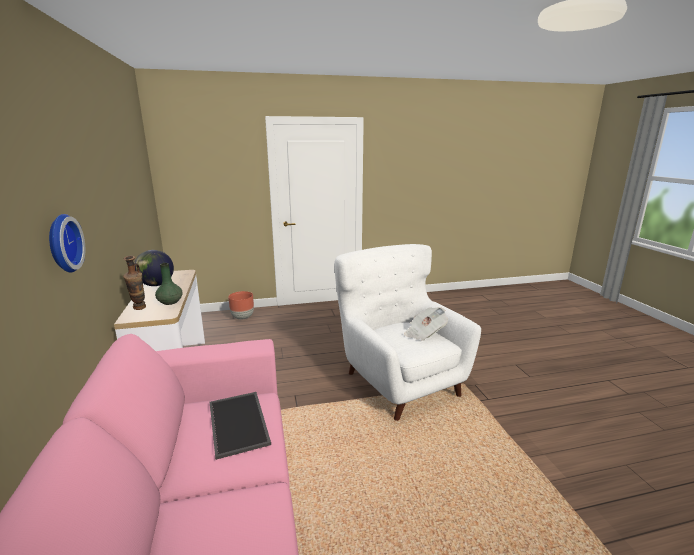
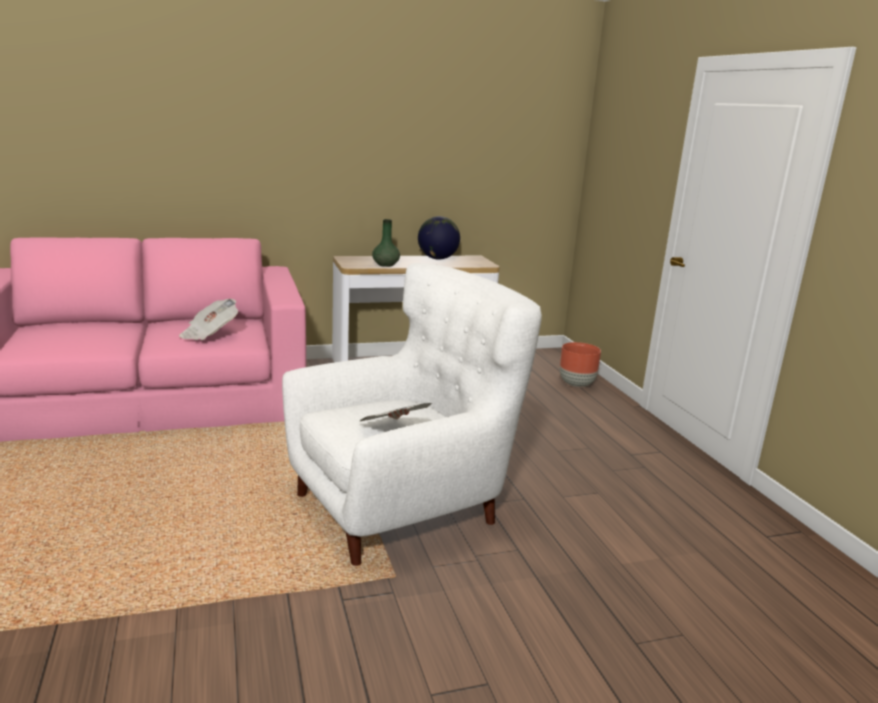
camera: 85 degrees right, 0 degrees up
(61, 243) = (271, 157): wall clock -> none
(139, 309) = (366, 258): vase -> none
(239, 423) = (209, 334): tray -> newspaper

